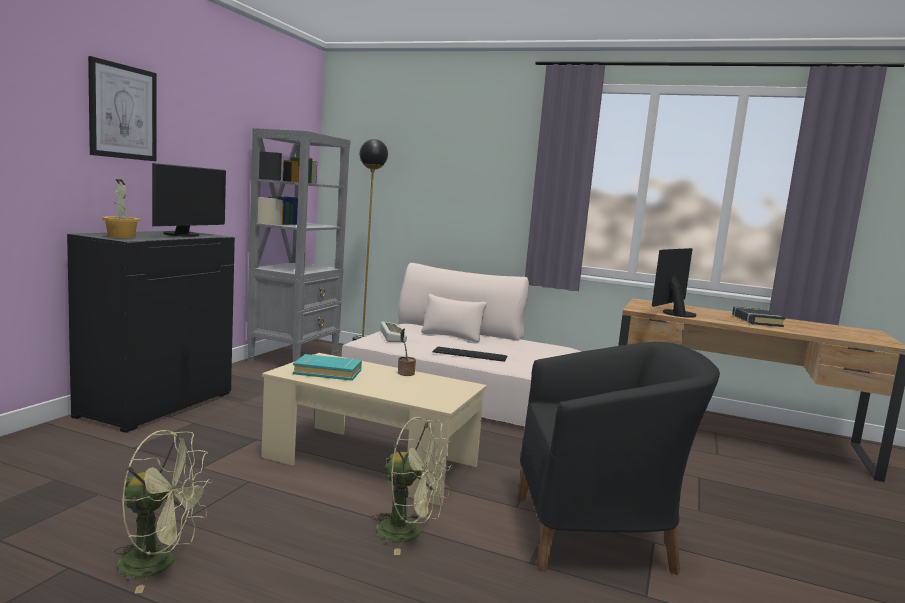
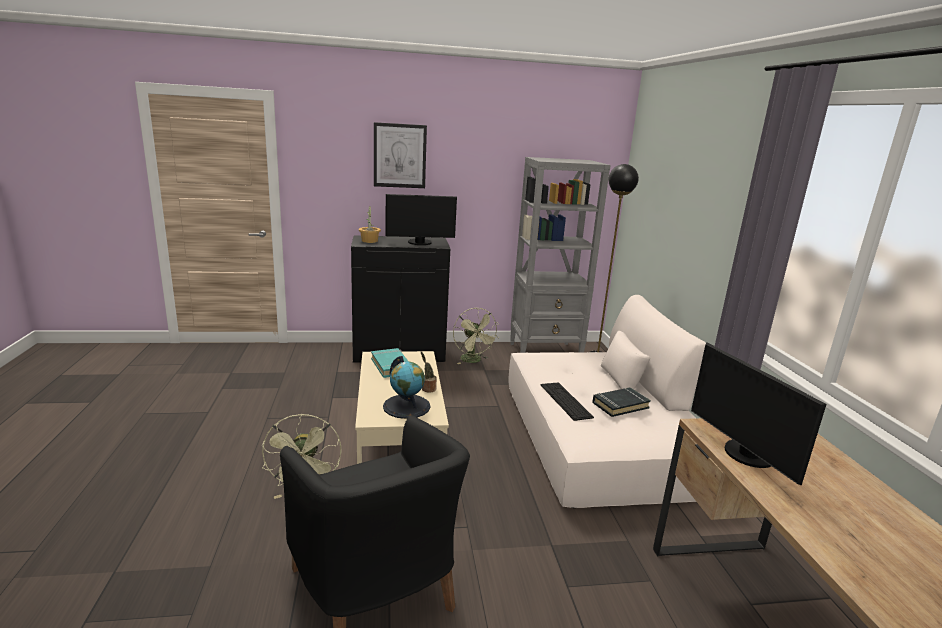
camera: 60 degrees right, 10 degrees up
(159, 564) = (222, 430): green fan -> green fan (473, 361)
(391, 336) = (554, 359): keyboard -> none
(432, 387) = (407, 406): none -> globe
(675, 313) = (745, 455): monitor -> monitor turned 120 degrees counterclockwise
(756, 321) = (867, 532): black book -> black book (620, 405)

